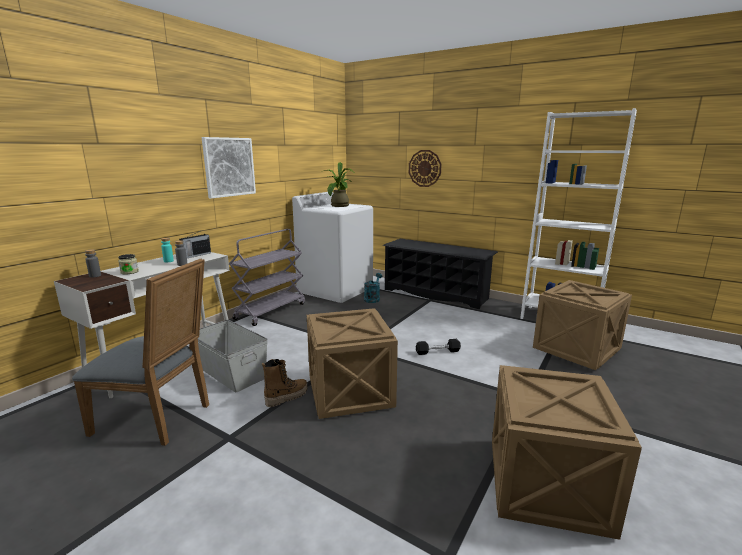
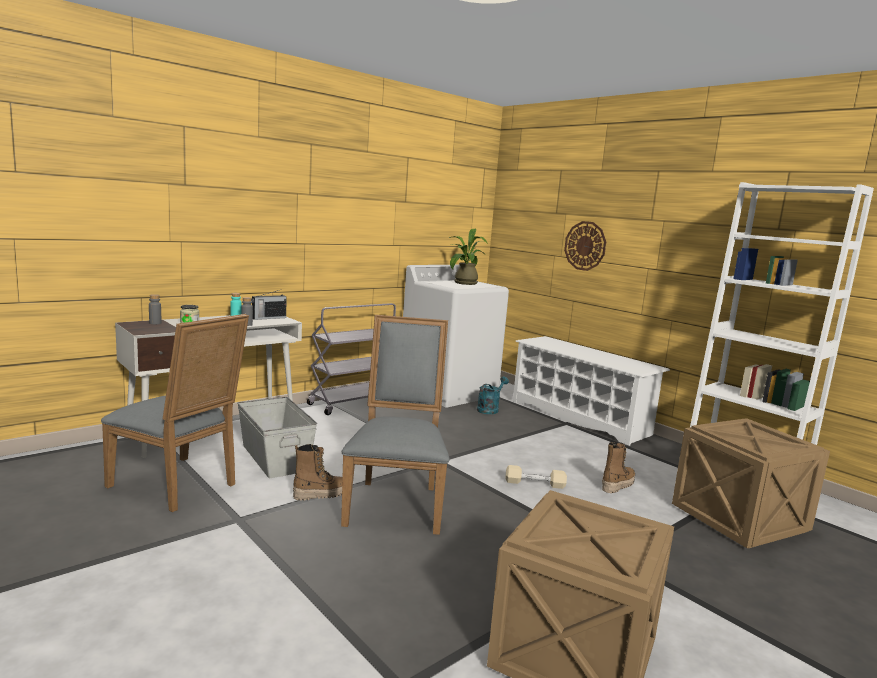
camera: 15 degrees right, 5 degrees down
(229, 167) = (328, 222): picture -> none
(349, 390) = (396, 503): crate -> grey chair
(436, 294) = (579, 417): black shoe rack -> white shoe rack
(437, 351) = (534, 483): black dumbbell -> beige dumbbell
(490, 341) = (617, 485): none -> boot

